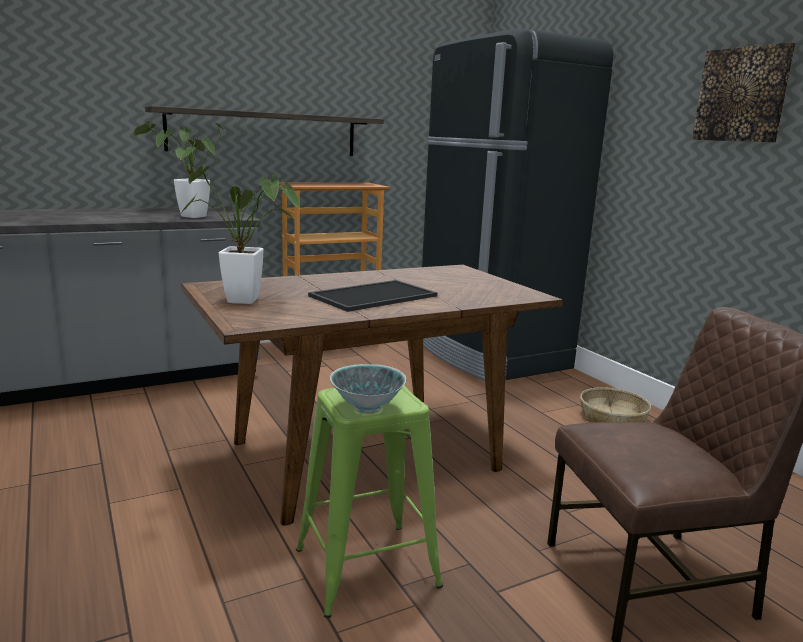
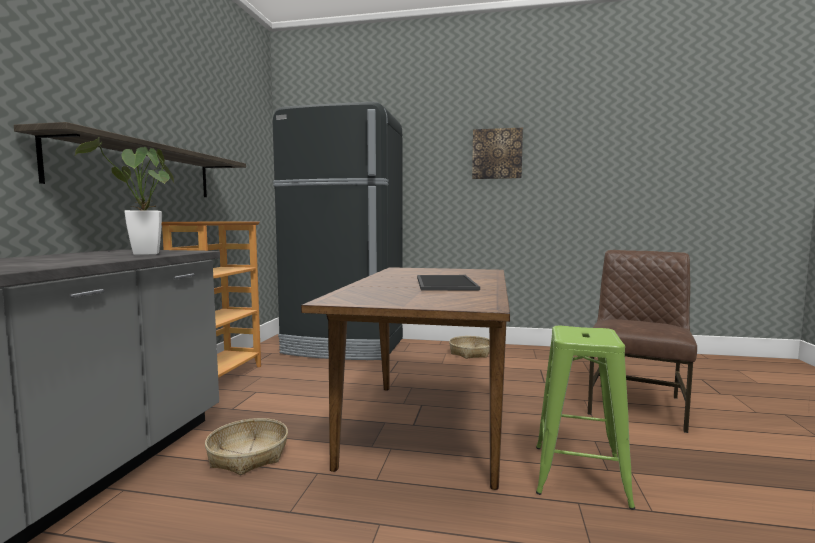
camera: 50 degrees left, 10 degrees down
(224, 406) = (248, 455): none -> basket
(250, 301) = (412, 299): potted plant -> none
(367, 408) = (603, 337): bowl -> none

